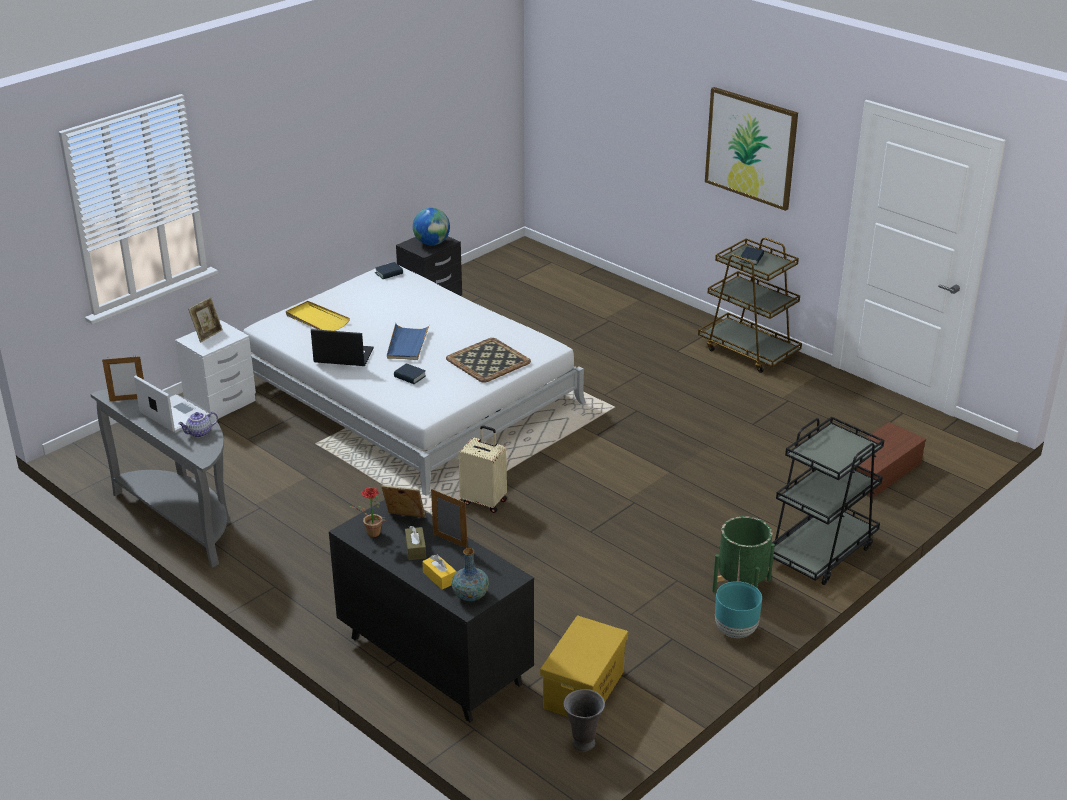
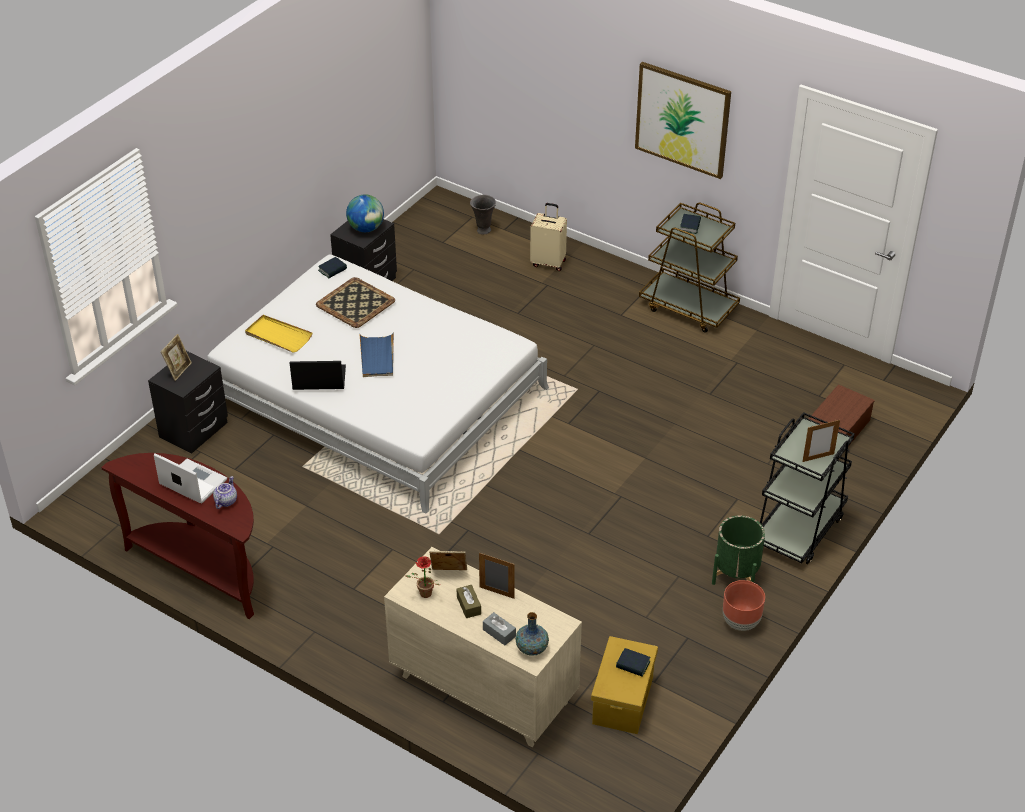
camera: 10 degrees left, 10 degrees up
(128, 399) = (141, 469): picture frame -> picture frame (818, 457)
(183, 519) = (202, 569): grey console table -> brown console table
(199, 433) = (225, 501): teapot -> teapot turned 150 degrees clockwise
(220, 403) = (193, 430): white nightstand -> black nightstand
(410, 377) = (391, 396): book -> book (633, 665)
(433, 660) = (483, 689): black dresser -> beige dresser
(439, 577) = (499, 633): yellow tissue box -> grey tissue box
(484, 501) = (482, 512): beige suitcase -> beige suitcase (548, 262)
(489, 360) = (461, 368): tray -> tray (356, 303)
(582, 744) = (635, 754): grey vase -> grey vase (483, 230)
(735, 631) = (740, 622): turquoise planter -> brown planter

